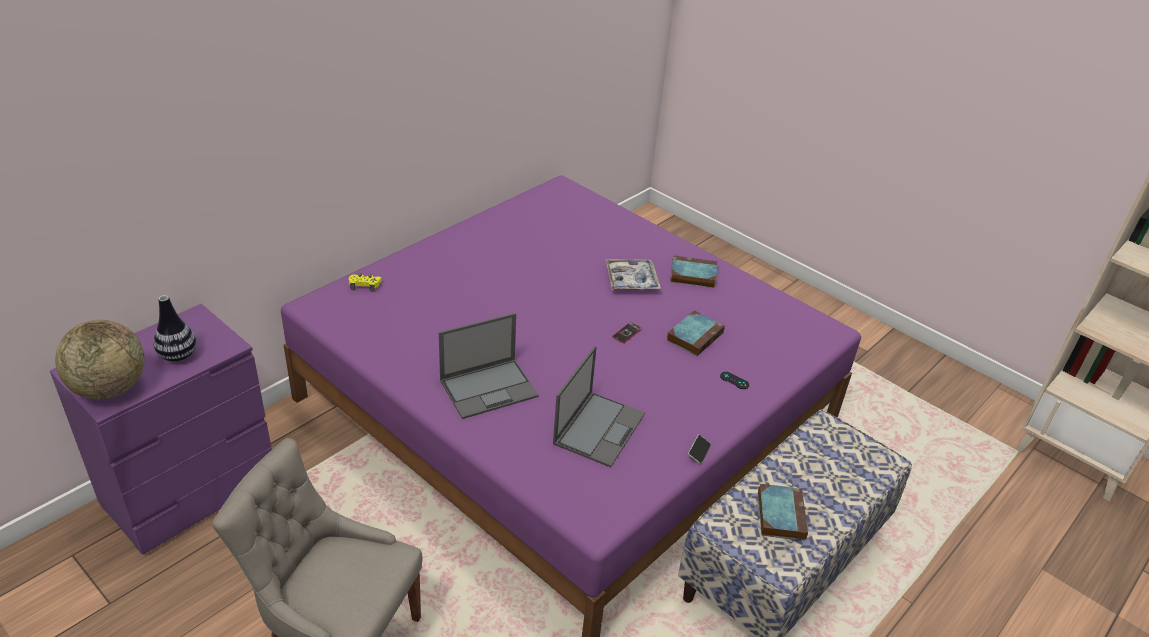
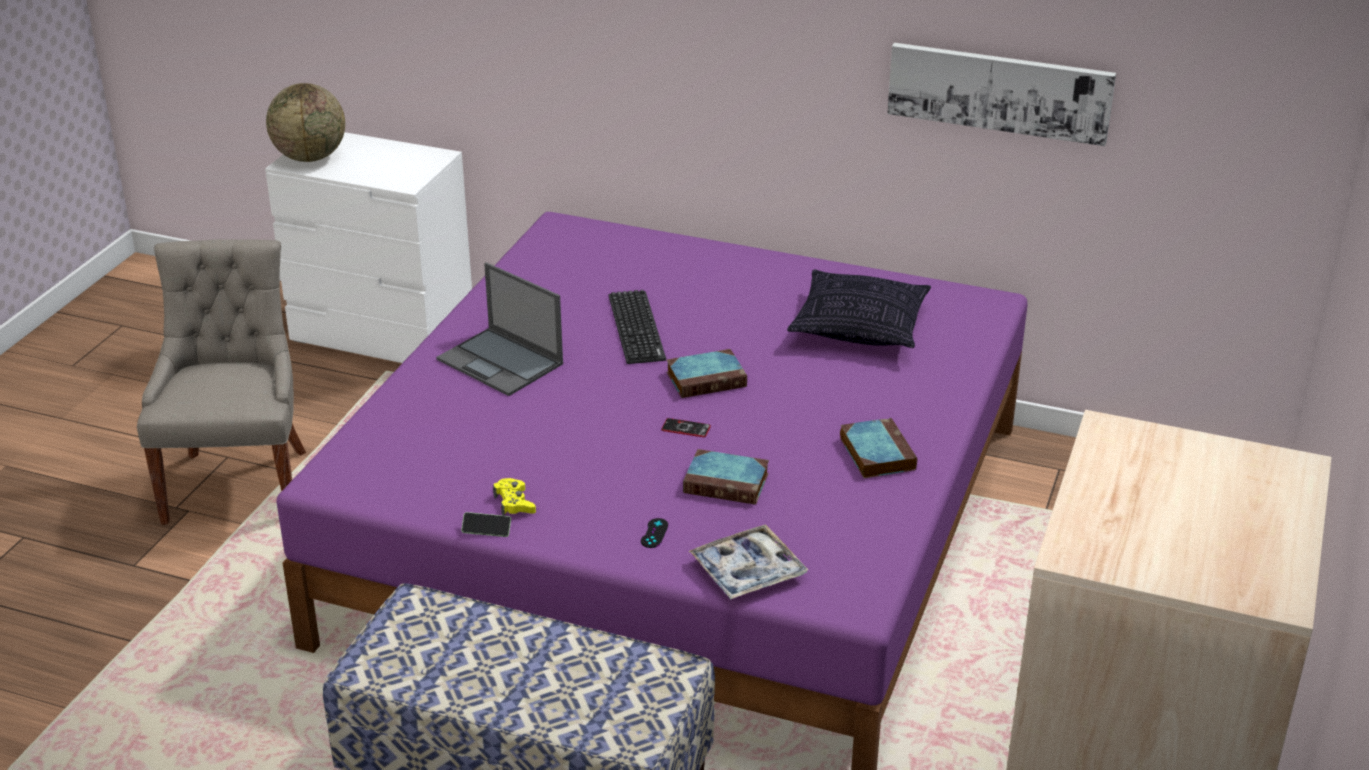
camera: 70 degrees right, 5 degrees down
(178, 355) = (375, 168): vase -> none
(191, 491) = (384, 334): purple dresser -> white dresser
(365, 285) = (622, 240): yellow game controller -> yellow game controller (514, 503)
(490, 315) = (636, 328): none -> keyboard
(537, 59) = (999, 92): none -> picture
(556, 235) = (860, 327): none -> pillow
(599, 428) = (483, 449): laptop -> none
(631, 280) = (811, 406): tray -> tray (747, 571)
(780, 514) = (462, 651): book -> book (707, 379)

